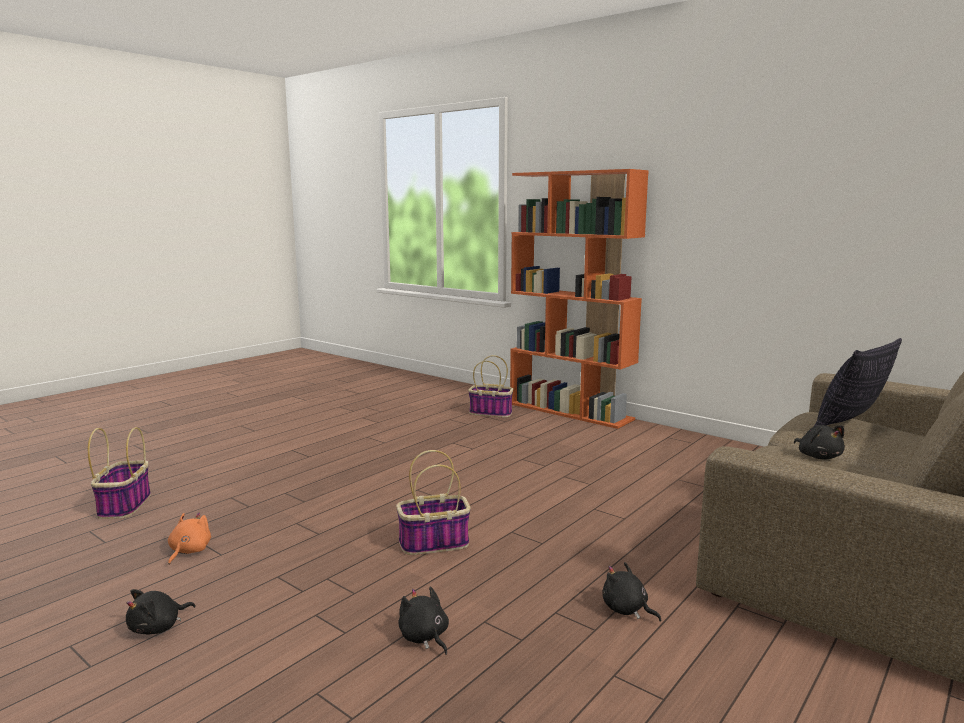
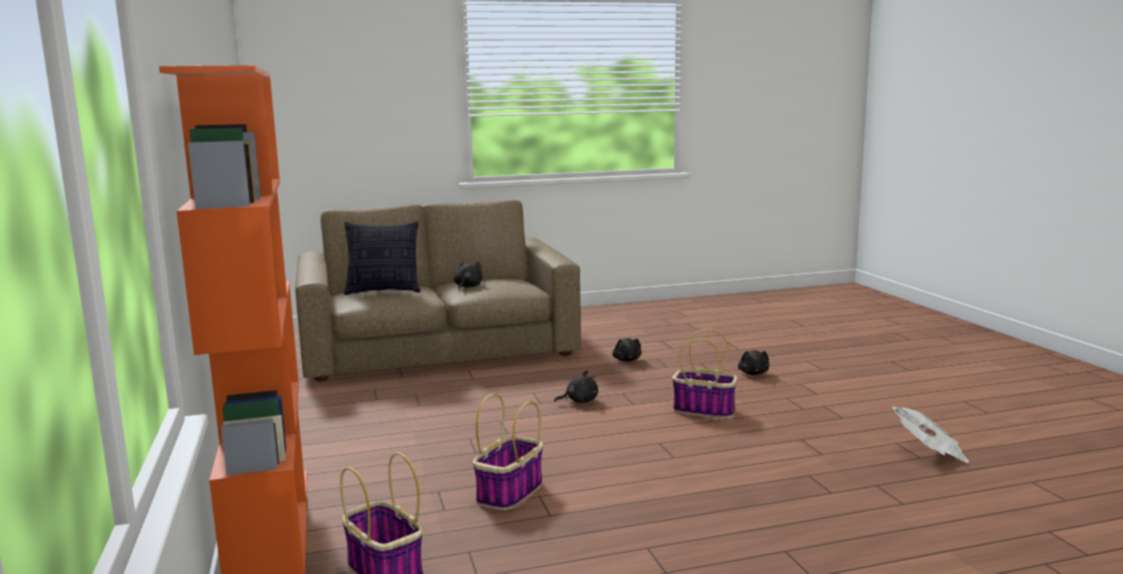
camera: 145 degrees left, 0 degrees up
(125, 505) = (1051, 528): basket -> basket (509, 493)
(158, 627) = (928, 409): black plush toy -> black plush toy (579, 401)
(188, 551) = (930, 452): orange plush toy -> newspaper

